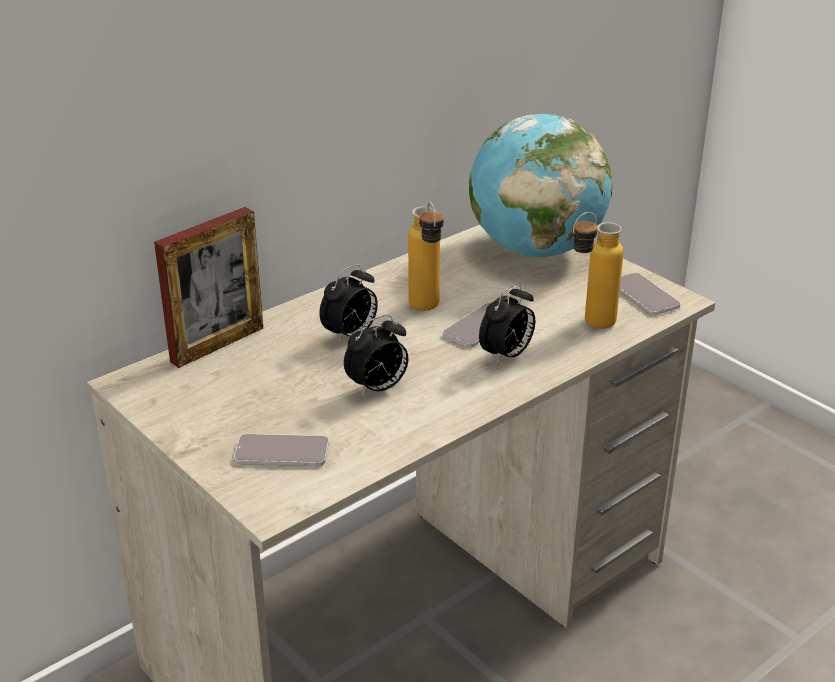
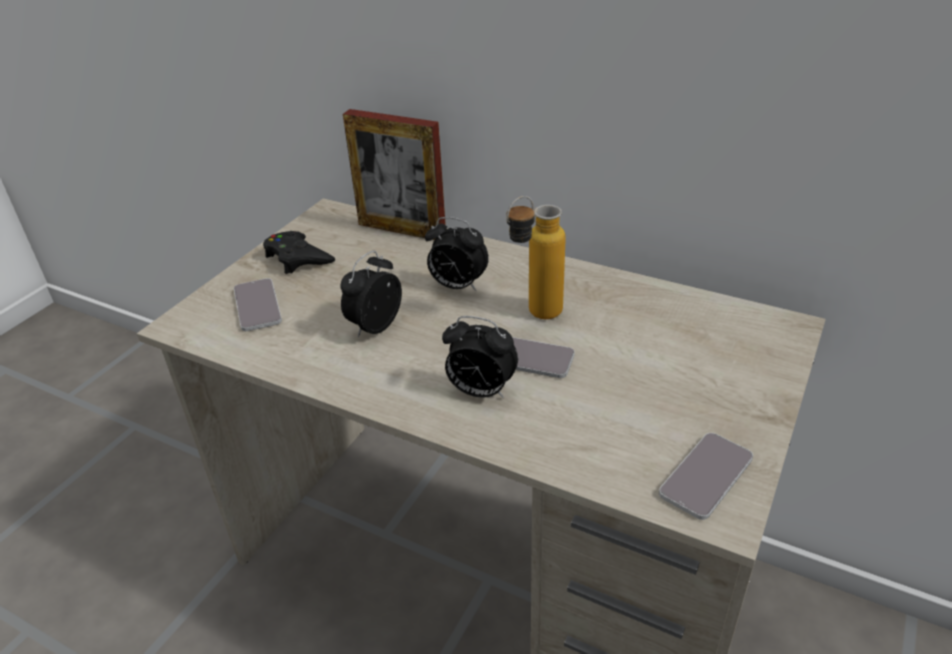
camera: 70 degrees right, 5 degrees up
(209, 415) = (297, 258): none -> black game controller
(377, 388) = (375, 326): alarm clock -> alarm clock turned 90 degrees clockwise
(536, 250) = (734, 355): globe -> none
(589, 325) = (590, 441): bottle -> none

